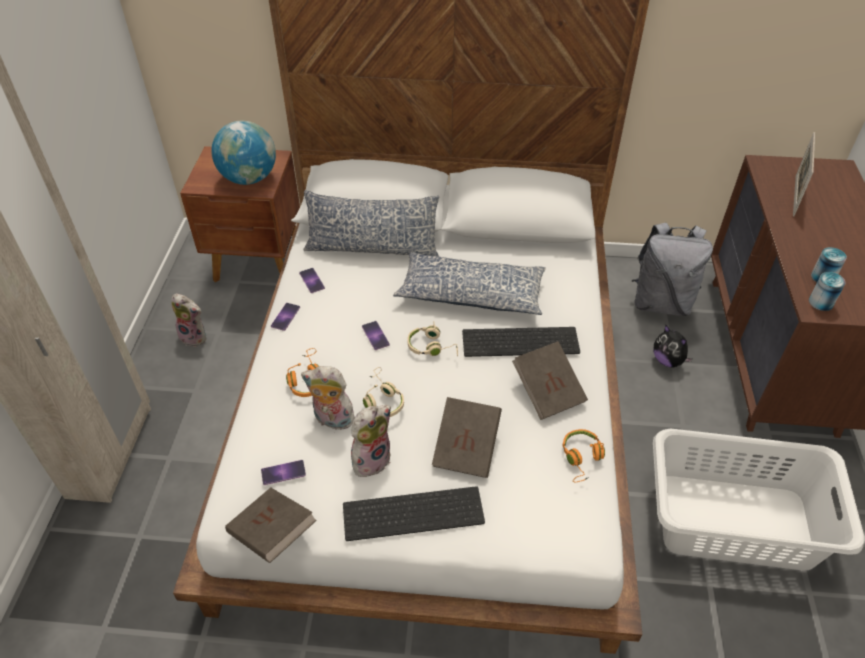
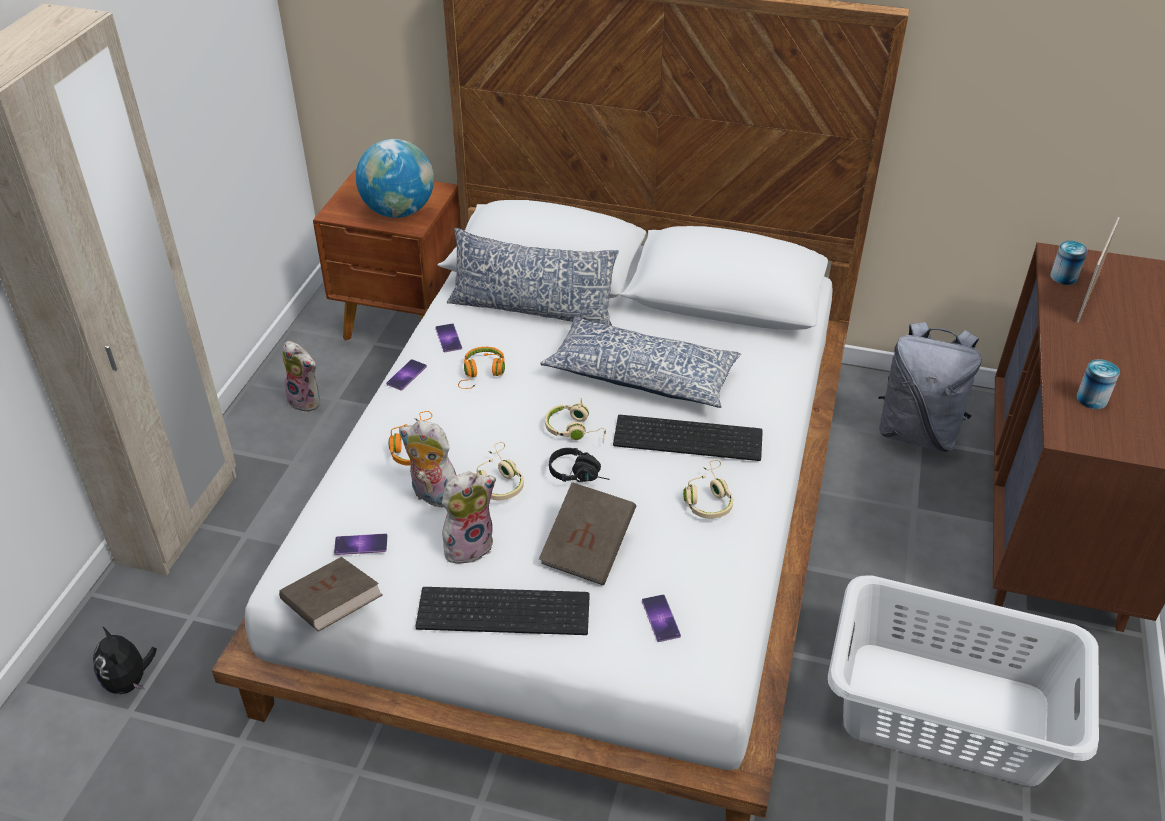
camera: 10 degrees right, 5 degrees down
(375, 335) = (509, 409): phone -> phone (660, 618)
(445, 384) = (580, 474): none -> black headphones
(548, 391) = (708, 498): brown book -> beige headphones
(581, 458) = (729, 580): orange headphones -> orange headphones (482, 373)
(668, 360) = (908, 505): plush toy -> plush toy (130, 681)
(820, 302) = (1078, 428): can -> can (1063, 277)

